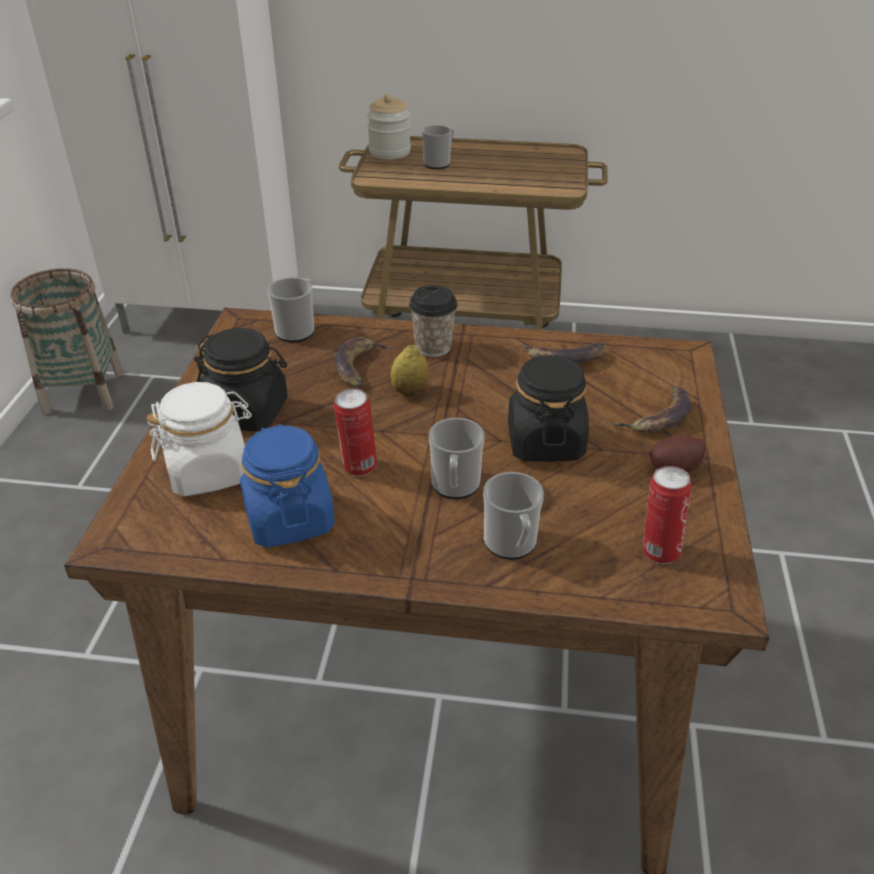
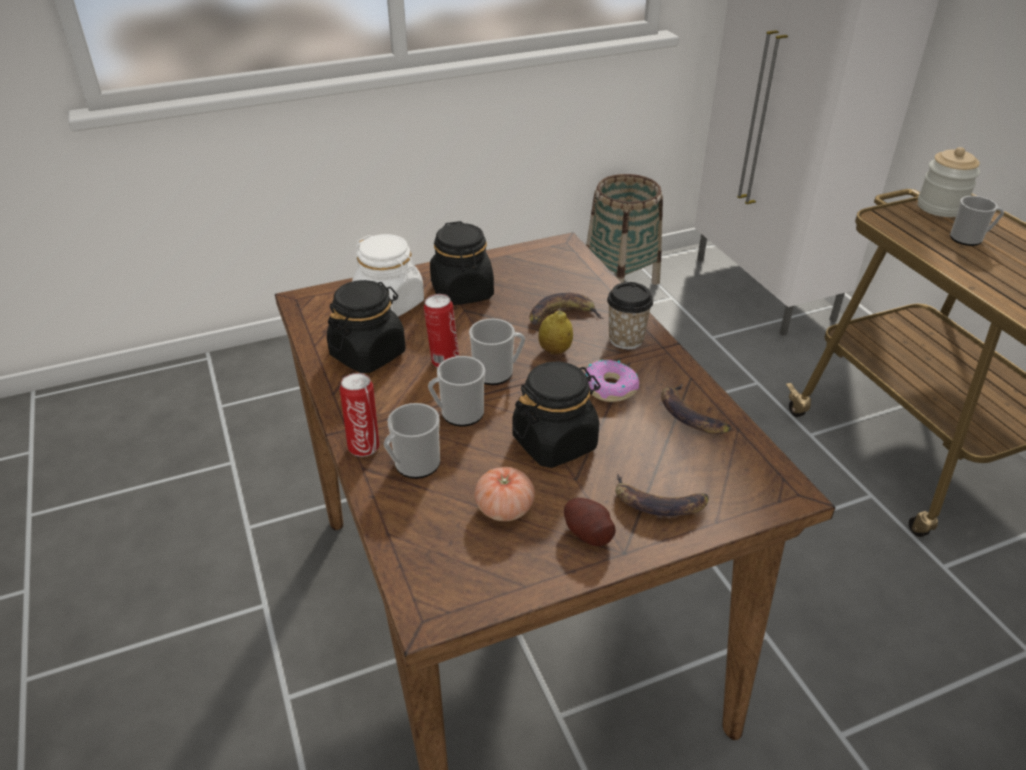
camera: 60 degrees right, 0 degrees up
(289, 518) = (368, 354): blue jar -> black jar
(298, 329) = (579, 271): mug -> mug (497, 373)
(493, 382) = (610, 387): none -> donut
(614, 505) = (504, 508): none -> tomato
(658, 551) = (465, 552): can -> can (364, 446)

